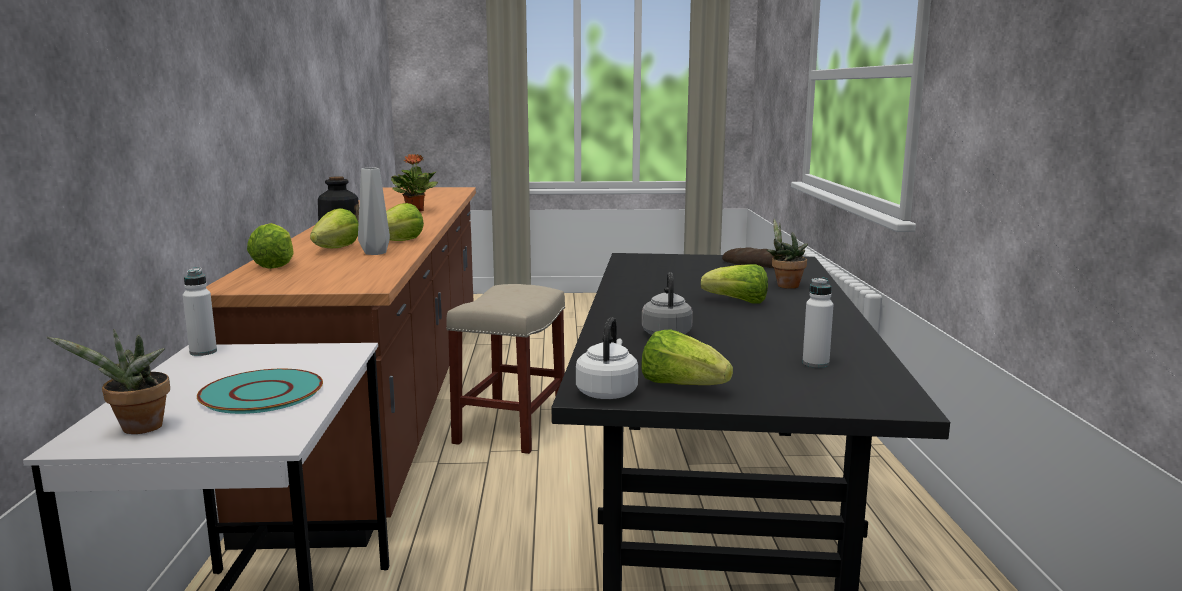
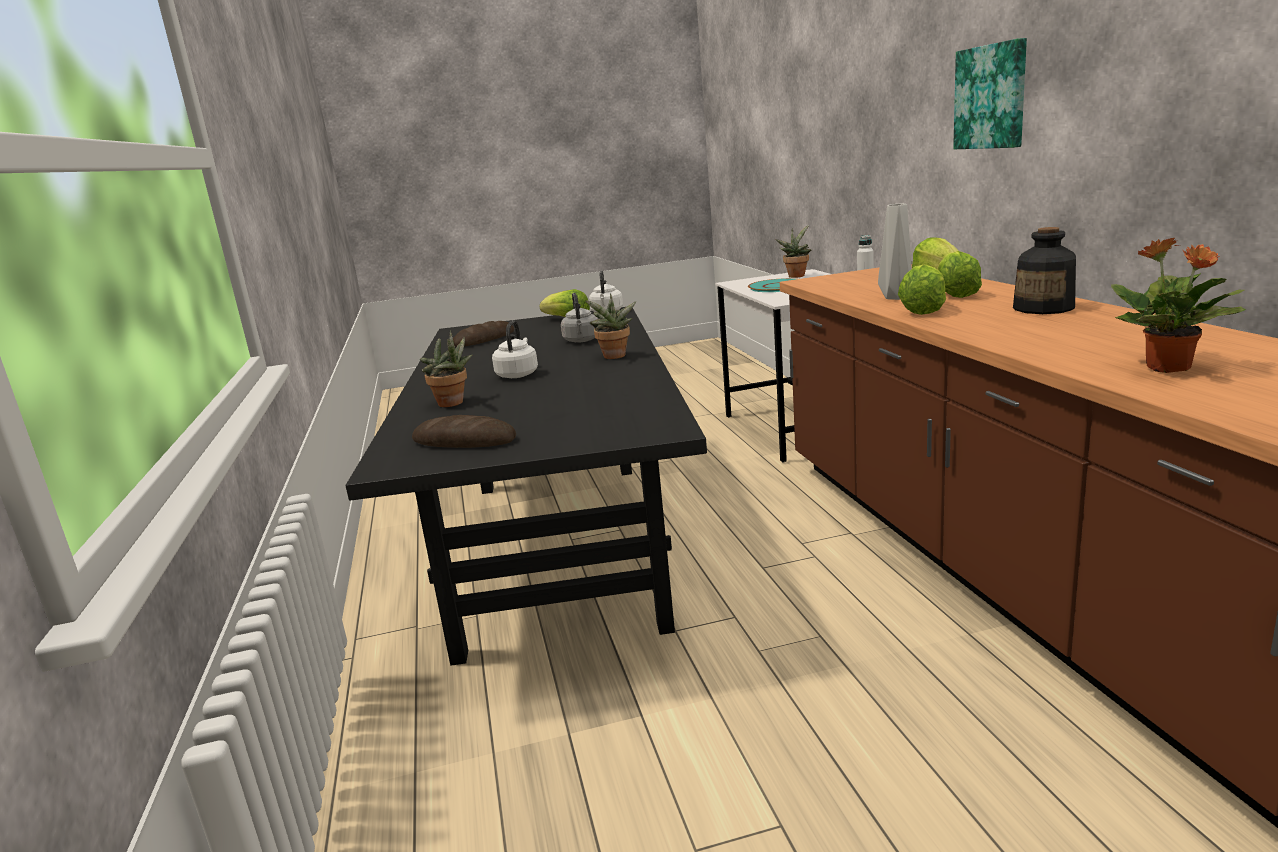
camera: 170 degrees right, 5 degrees up
(224, 80) = (992, 97): none -> picture
(511, 426) = (827, 594): beige stool -> none
(637, 305) = (614, 357): none -> potted plant
(737, 302) = (518, 374): lettuce -> white kettle
(815, 363) = (484, 339): white bottle -> bread

